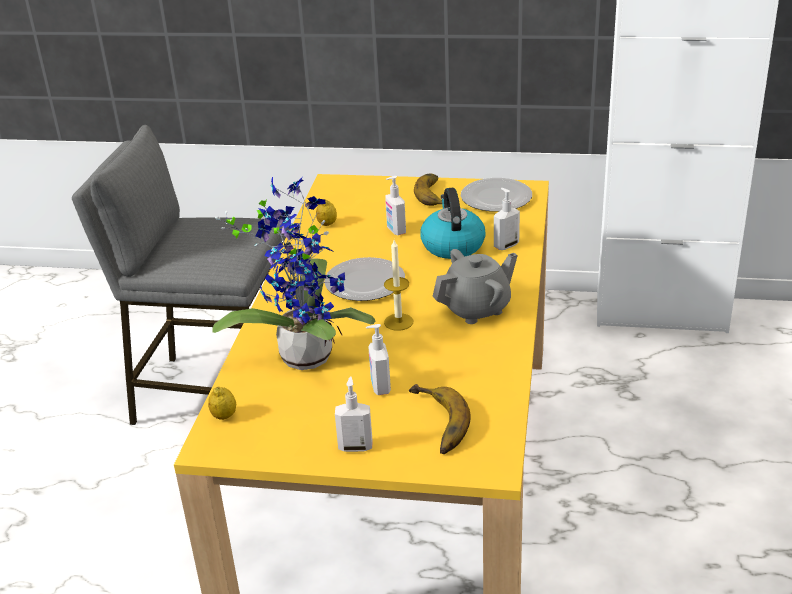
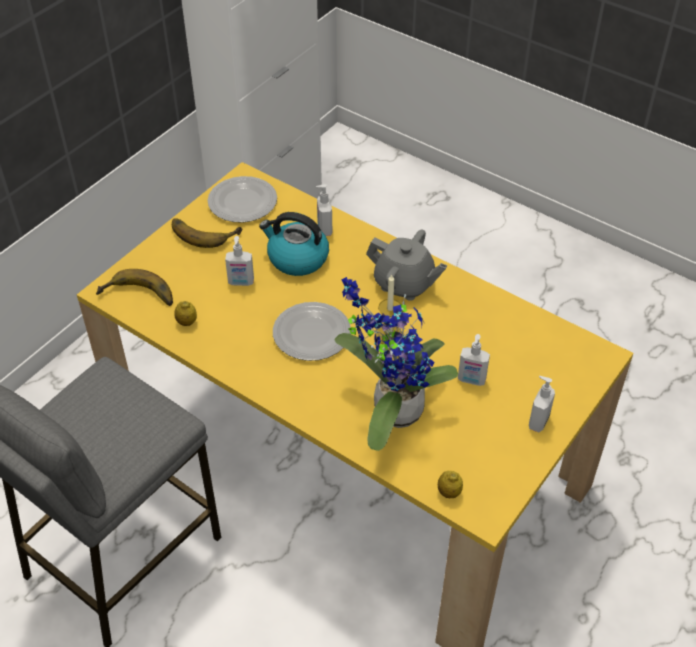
camera: 65 degrees left, 15 degrees up
(433, 424) = (536, 367): banana -> banana (137, 297)
(476, 309) = (404, 284): grey teapot -> grey teapot turned 120 degrees clockwise

